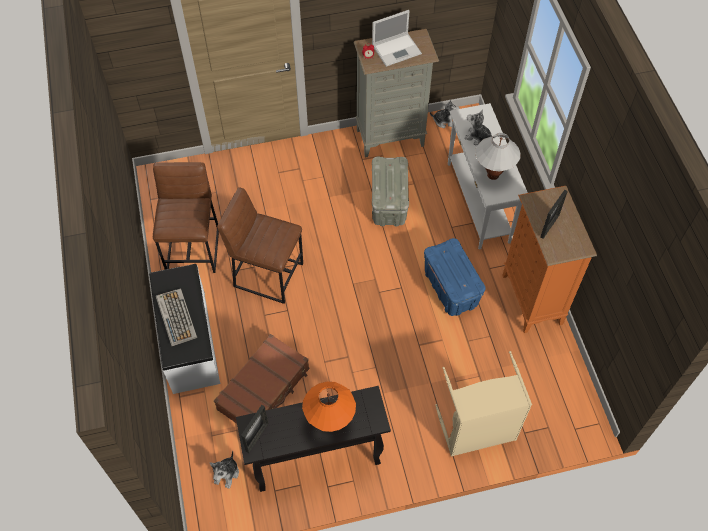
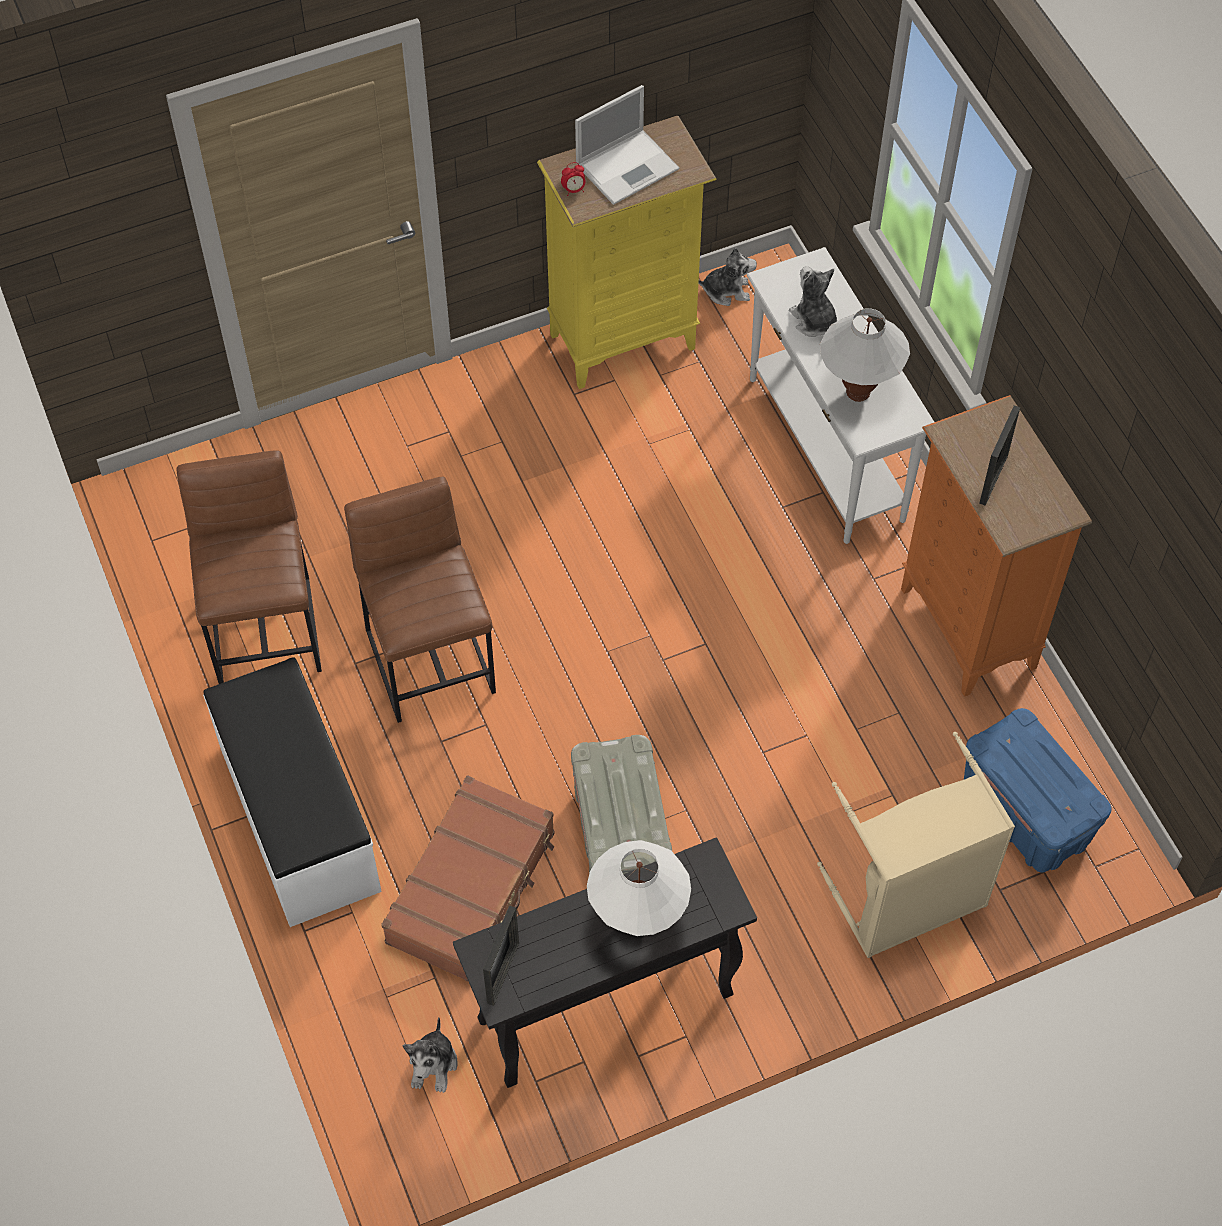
camera: 10 degrees left, 0 degrees up
(175, 317) = (278, 770): keyboard -> none
(267, 274) = (429, 659): brown chair -> brown chair turned 60 degrees clockwise
(330, 422) = (638, 922): orange table lamp -> white table lamp
(388, 203) = (646, 476): grey storage box -> grey storage box (619, 837)
(391, 138) = (626, 342): grey dresser -> yellow dresser
(451, 289) = (805, 631): blue storage box -> blue storage box (1026, 813)
(478, 137) = (814, 320): plush toy -> plush toy turned 45 degrees clockwise

